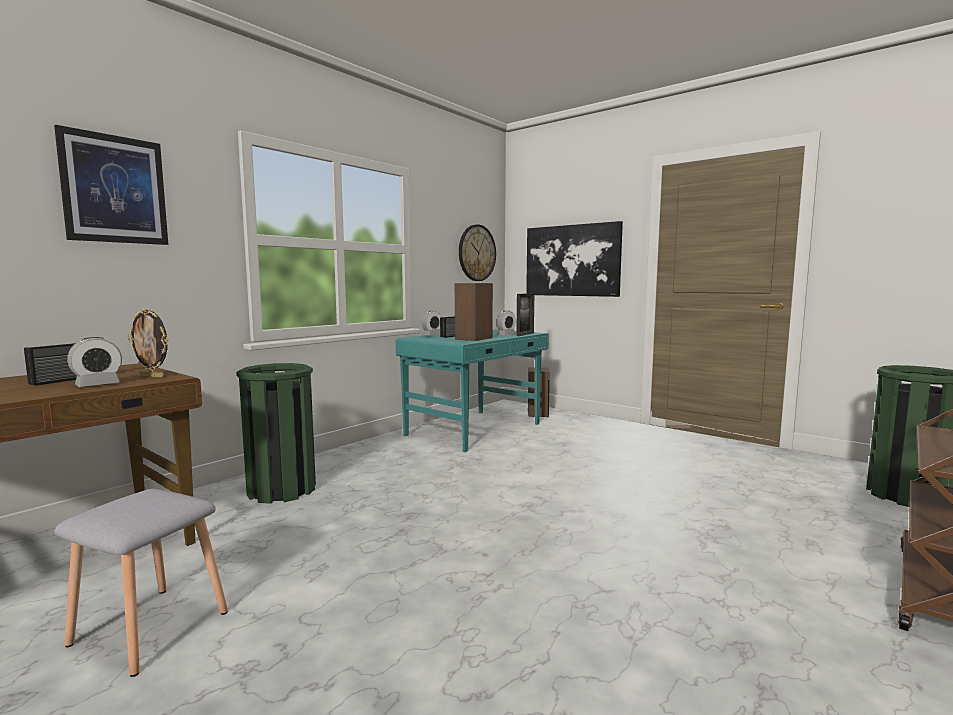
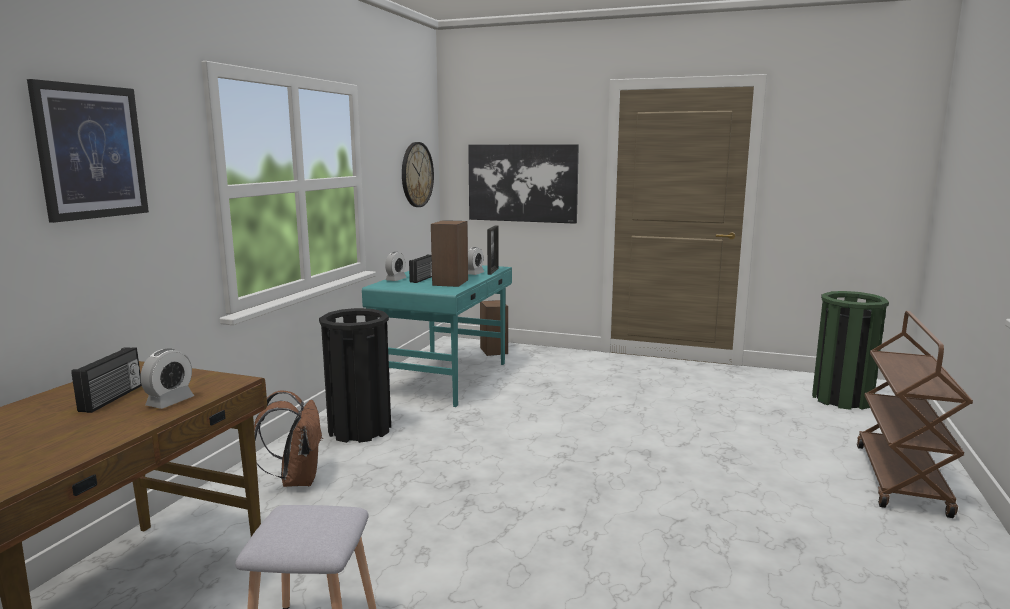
camera: 20 degrees left, 5 degrees up
(152, 376) = (206, 382): picture frame -> none
(282, 490) = (296, 480): green trash can -> brown backpack
(369, 459) = (359, 429): none -> black trash can

